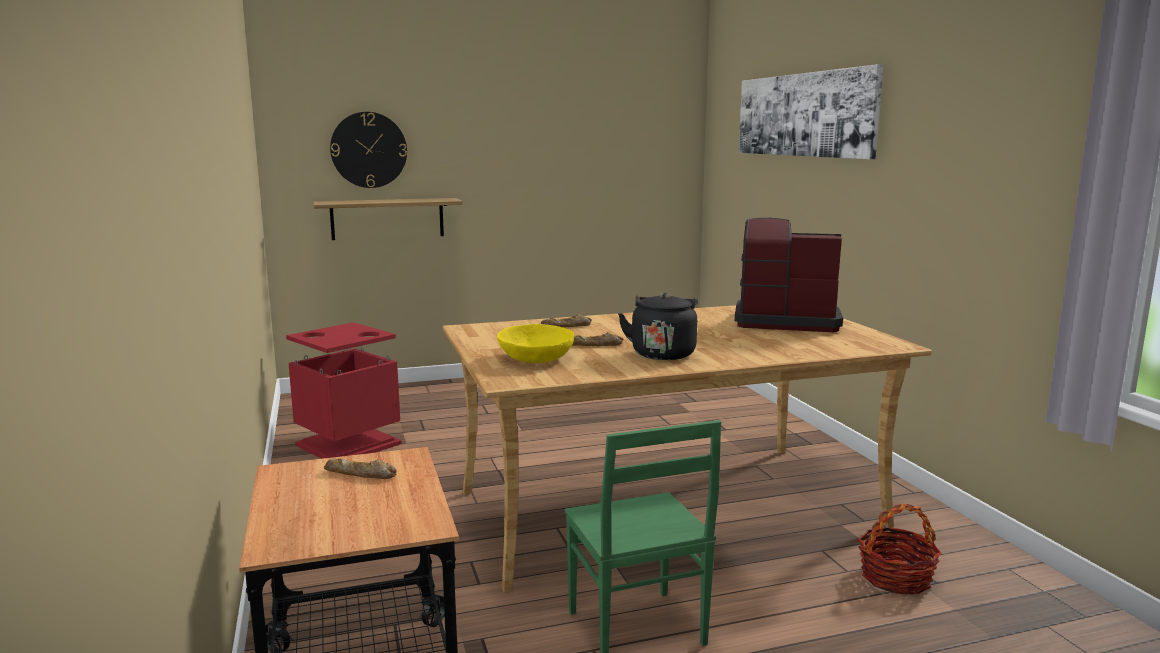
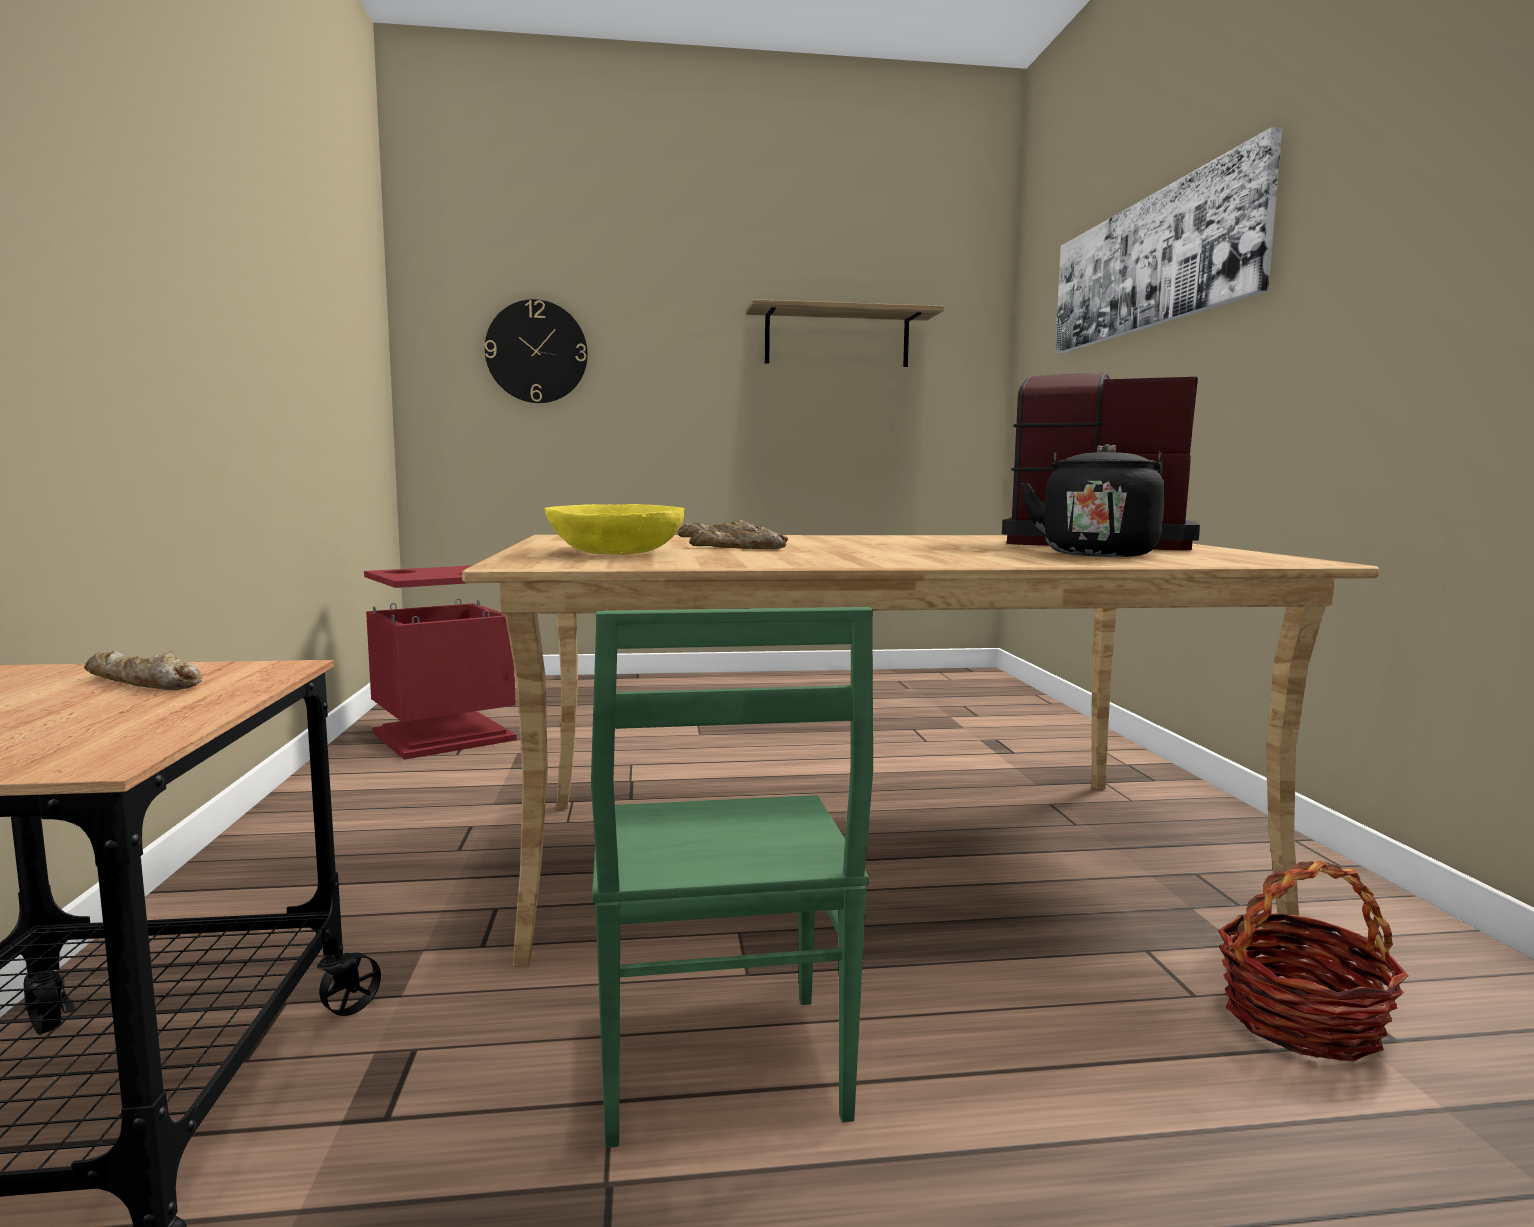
camera: 10 degrees right, 5 degrees down
(387, 218) = (559, 446): shelf -> shelf (837, 339)
(663, 353) = (845, 555): black kettle -> black kettle (1098, 554)

